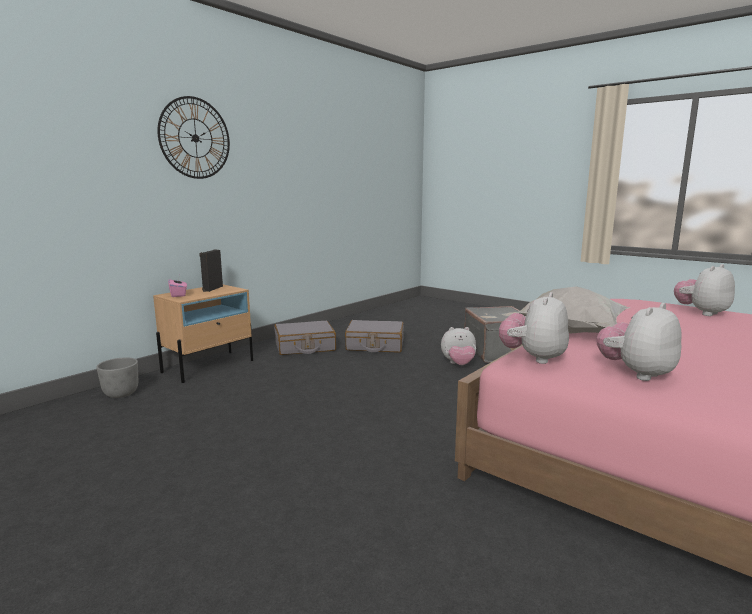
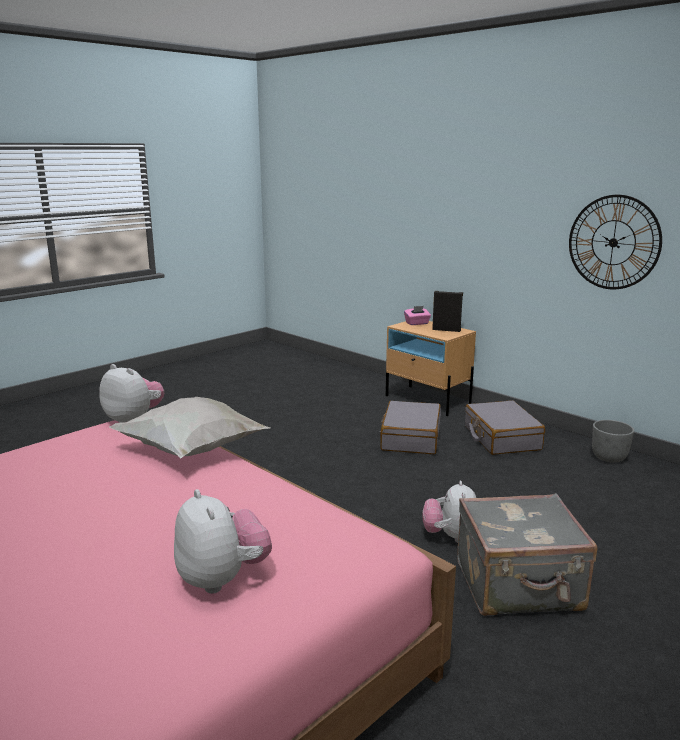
camera: 95 degrees right, 5 degrees up
(121, 394) = (363, 381): grey planter -> grey planter (609, 458)
(195, 138) = (477, 175): wall clock -> wall clock (613, 242)
(375, 345) = (523, 480): grey suitcase -> grey suitcase (410, 438)
(636, 373) = (60, 447): plush toy -> none

